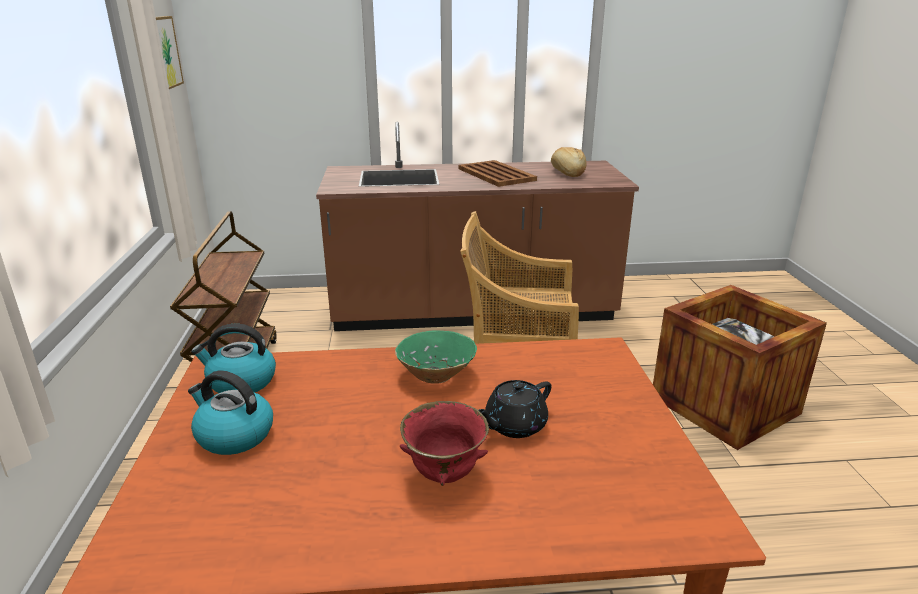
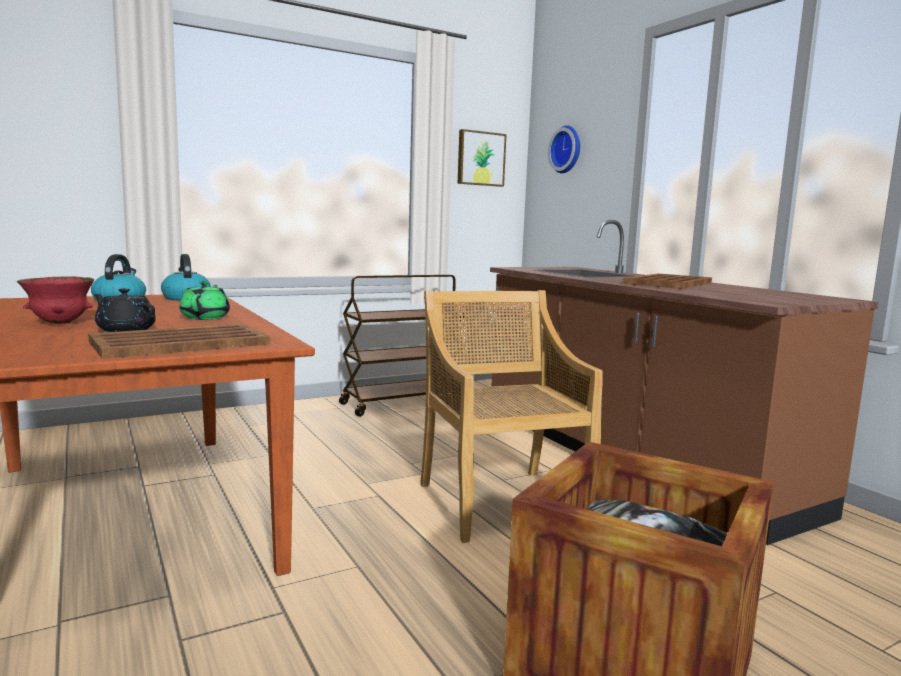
camera: 65 degrees right, 15 degrees down
(257, 36) = (567, 150): none -> wall clock
(436, 375) = (206, 317): green bowl -> green teapot
(567, 173) = (752, 293): bread -> none
(599, 395) = (178, 343): none -> brown tray

